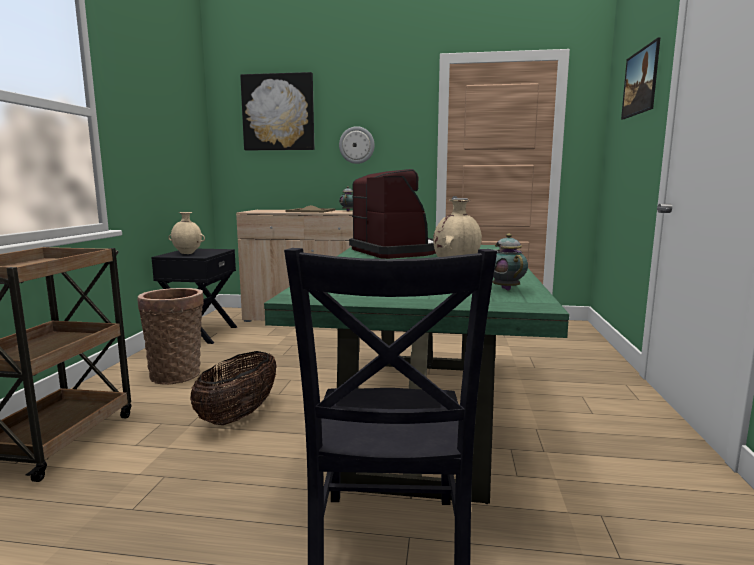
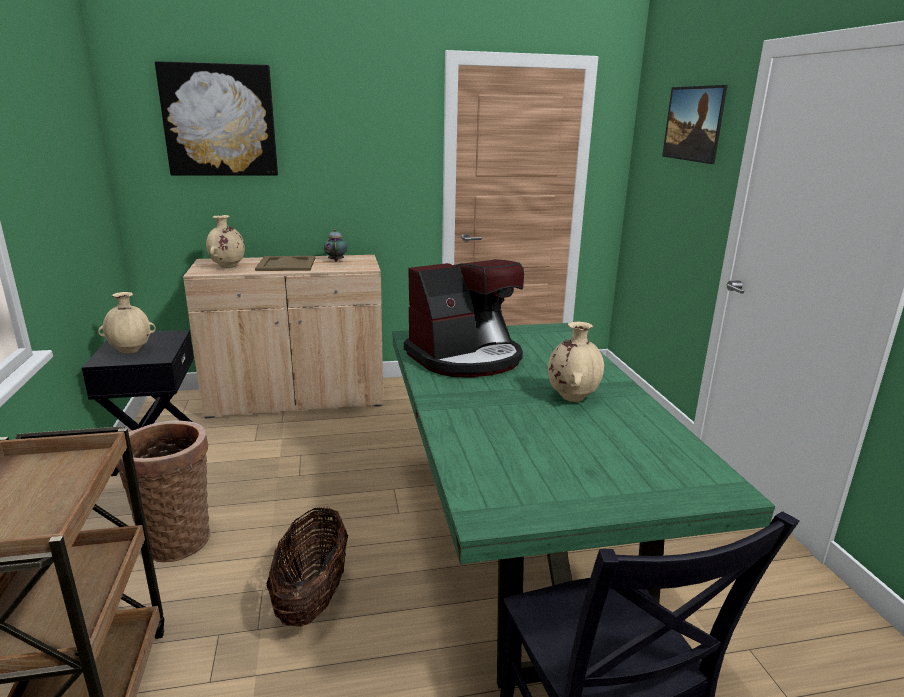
camera: 20 degrees left, 10 degrees up
(270, 211) = (228, 267): none -> beige vase
(356, 145) = (338, 169): wall clock -> none
(395, 252) = (466, 358): coffee machine -> coffee machine turned 105 degrees clockwise
(505, 289) = (671, 452): teapot -> none

